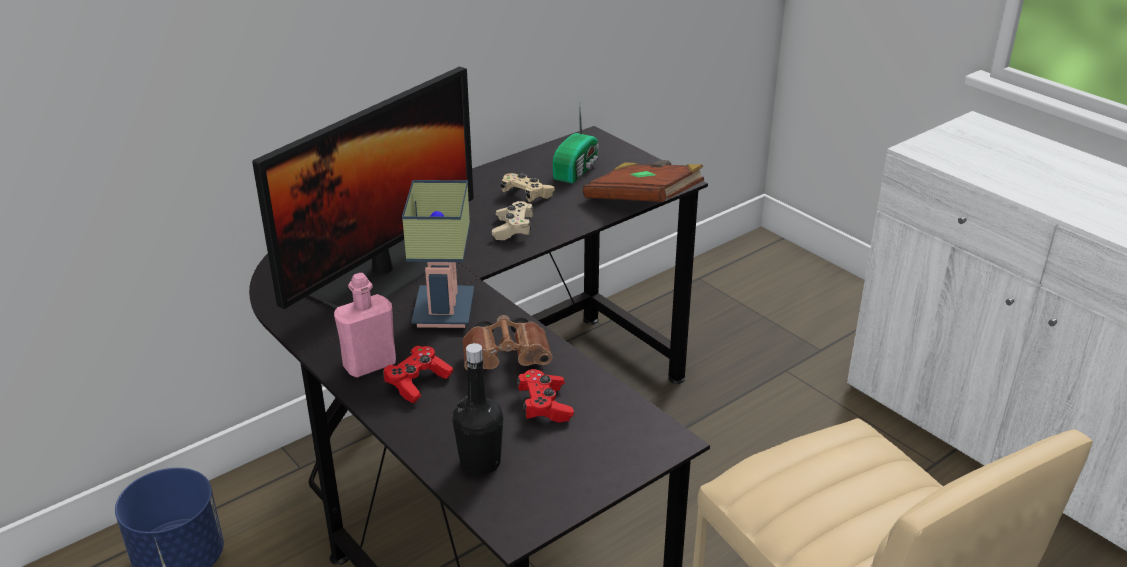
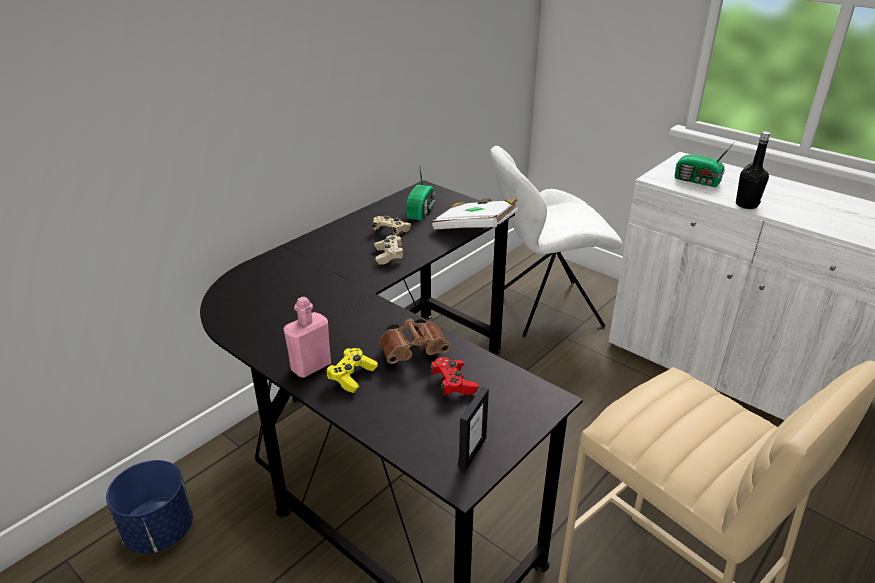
camera: 10 degrees left, 0 degrees up
(385, 273) = (303, 296): monitor -> none
(417, 382) = (352, 376): red game controller -> yellow game controller
(441, 309) = (353, 319): table lamp -> none
(480, 463) = (418, 434): black bottle -> black bottle (746, 204)
(540, 494) = (472, 453): none -> picture frame
(643, 202) = (475, 229): brown book -> white book
(766, 326) = (545, 309): none -> white chair
(980, 158) = (698, 181): none -> radio

